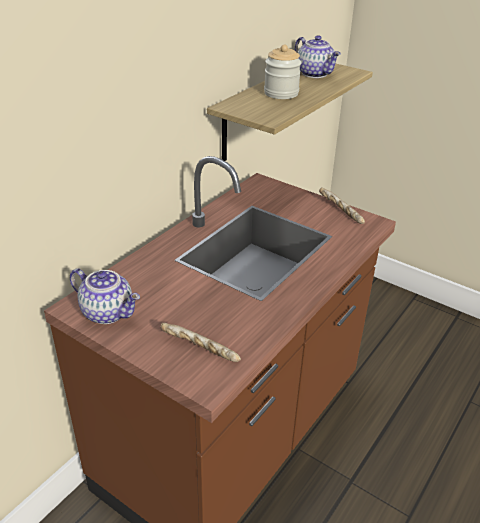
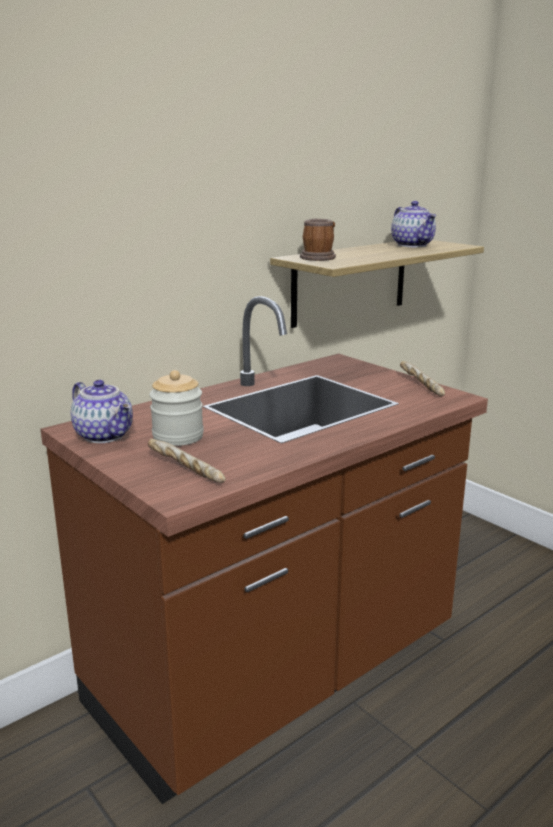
camera: 15 degrees right, 15 degrees down
(251, 105) = (320, 257): none -> mug
(281, 93) = (361, 253): jar -> jar (178, 436)

